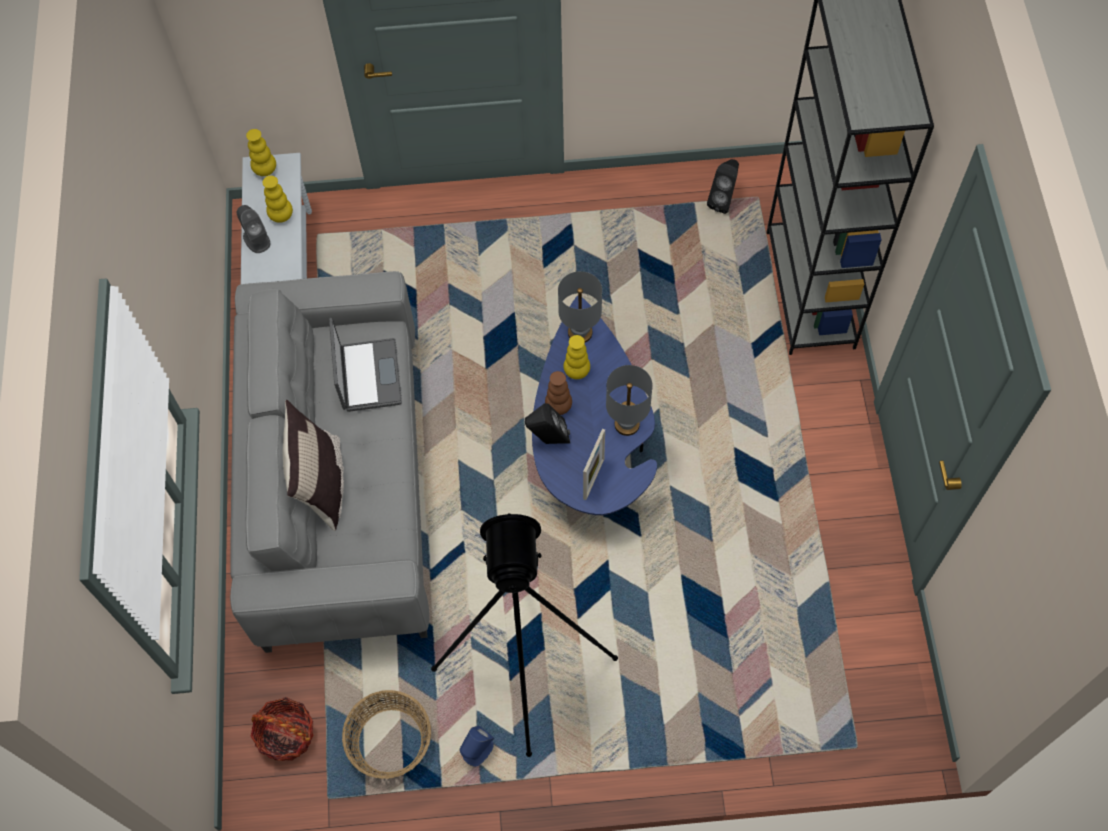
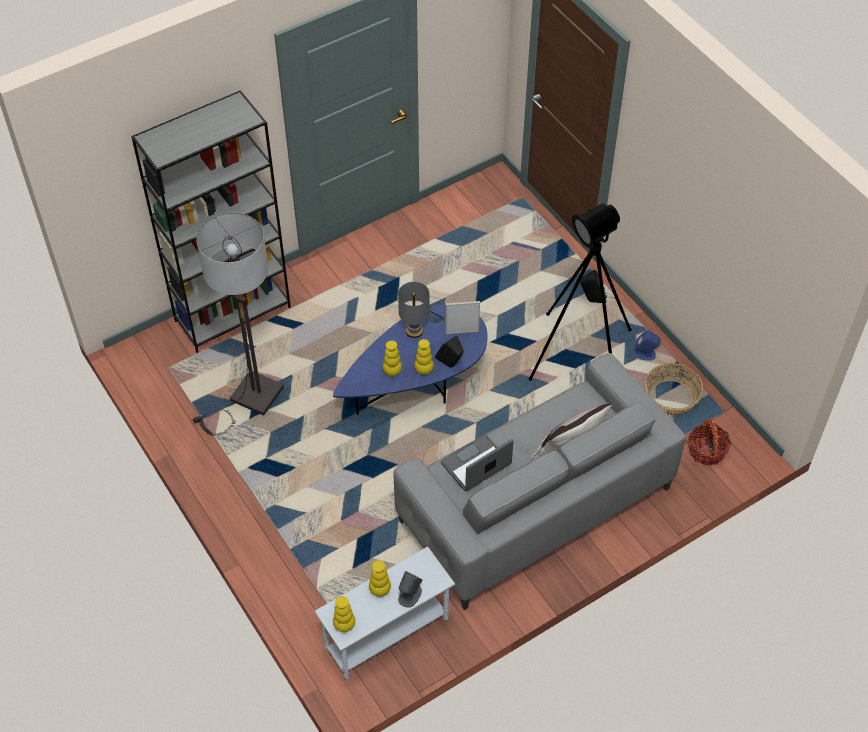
camera: 120 degrees left, 10 degrees down
(558, 407) = (424, 370): brown vase -> yellow vase
(579, 333) = (362, 382): grey table lamp -> none
(665, 254) = (245, 402): none -> floor lamp
(723, 200) = (181, 386): black speaker -> black speaker (591, 300)

